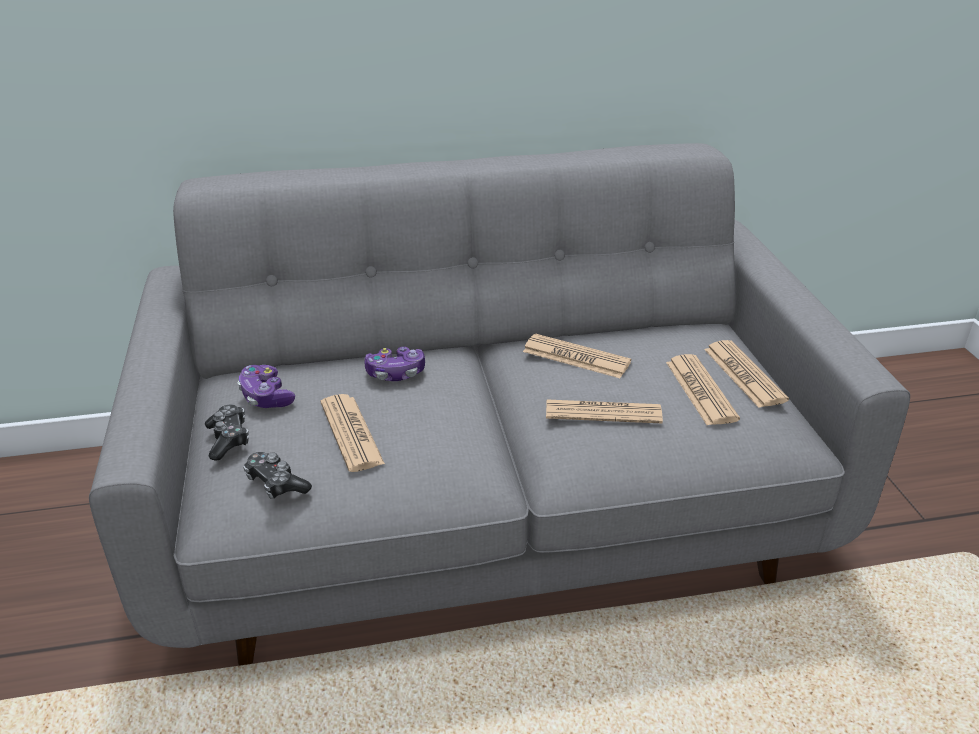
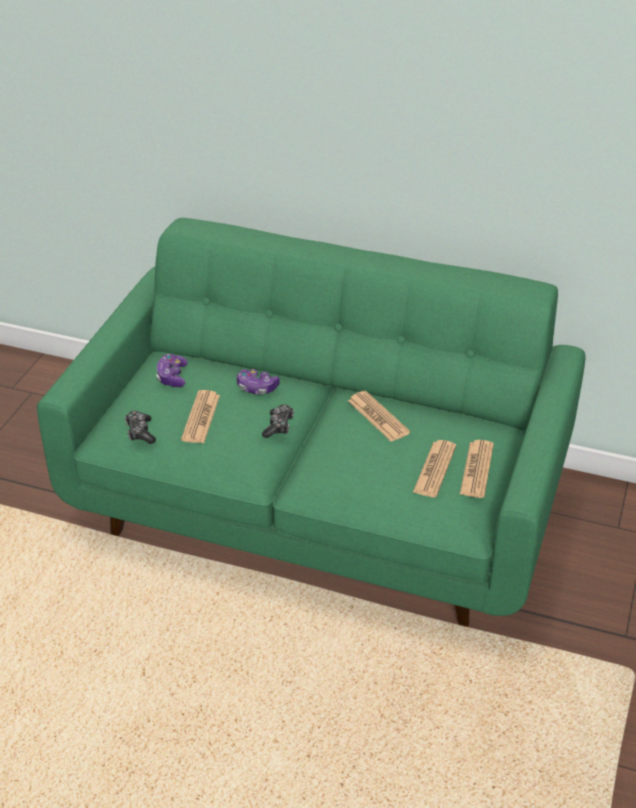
camera: 30 degrees right, 5 degrees up
(228, 439) = (134, 396): game controller -> game controller (278, 426)
(490, 510) = (319, 504): grey sofa -> green sofa
(603, 413) = (357, 460): newspaper -> none

